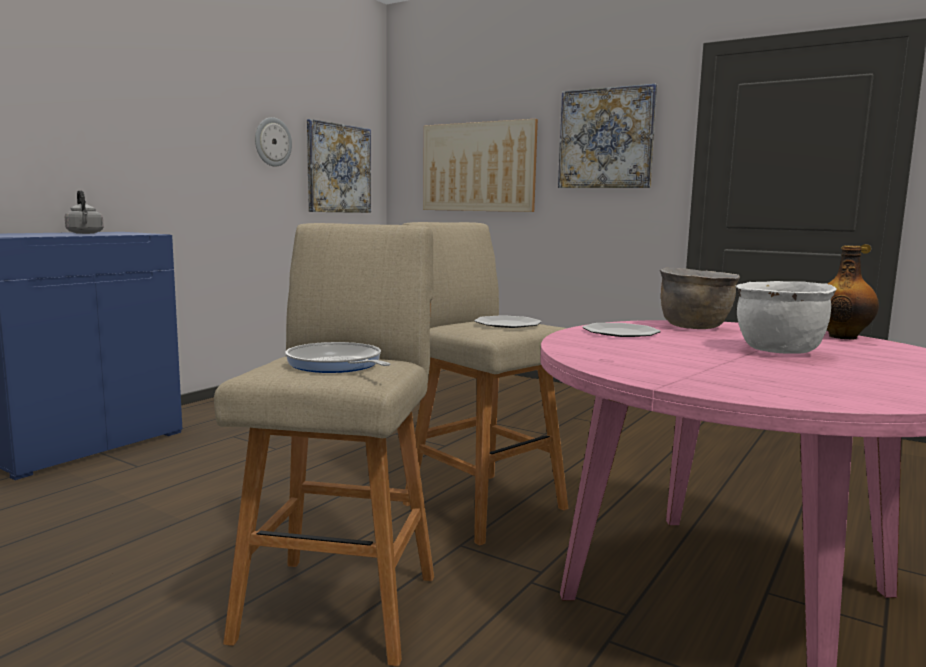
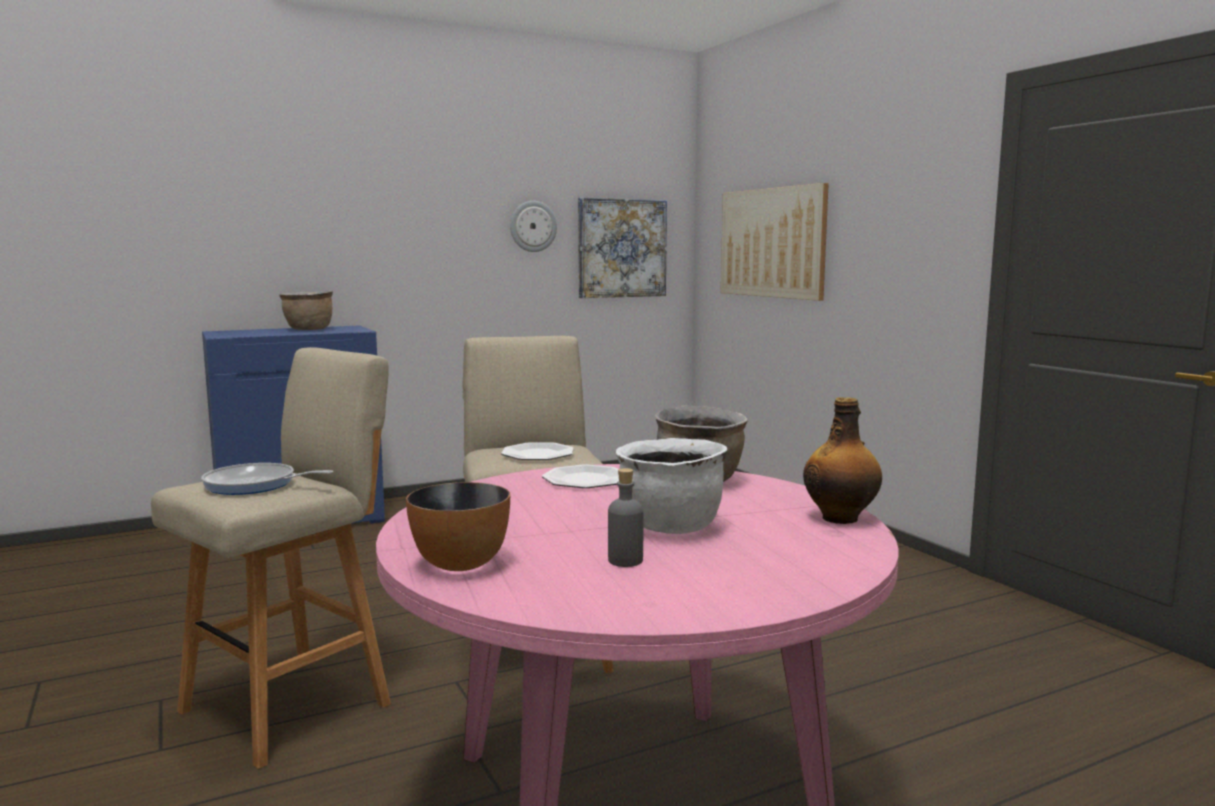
camera: 30 degrees right, 0 degrees up
(85, 233) = (308, 329): grey kettle -> brown cooking pot
(336, 365) = (254, 485): frying pan -> frying pan turned 75 degrees counterclockwise
(606, 138) = (897, 207): picture -> none
(745, 388) = (459, 564): none -> bowl
(829, 371) = (625, 560): none -> grey bottle

